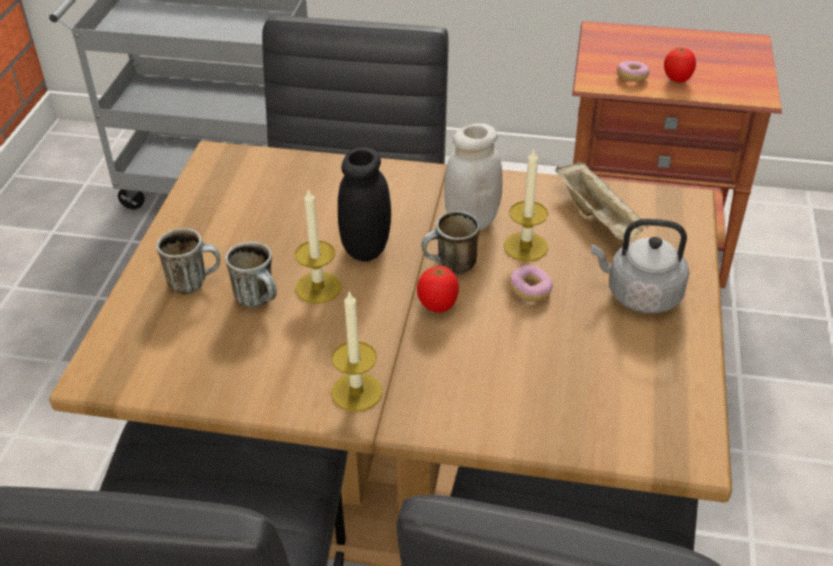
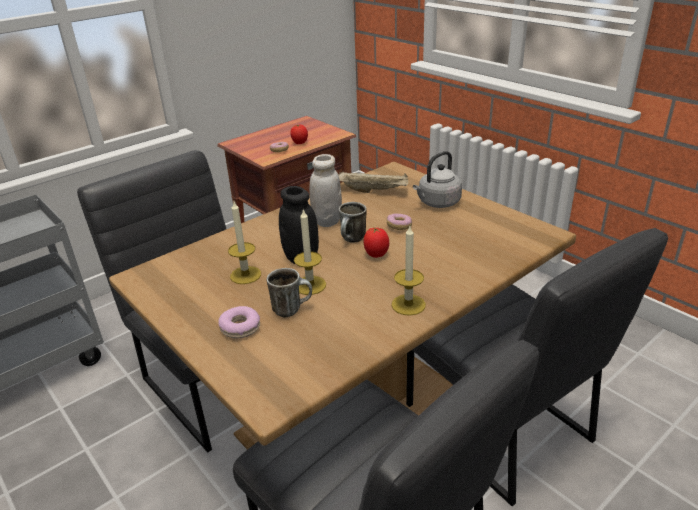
camera: 50 degrees left, 10 degrees down
(195, 282) = (240, 327): mug -> donut
(525, 247) = (367, 215): candle -> candle (245, 275)

